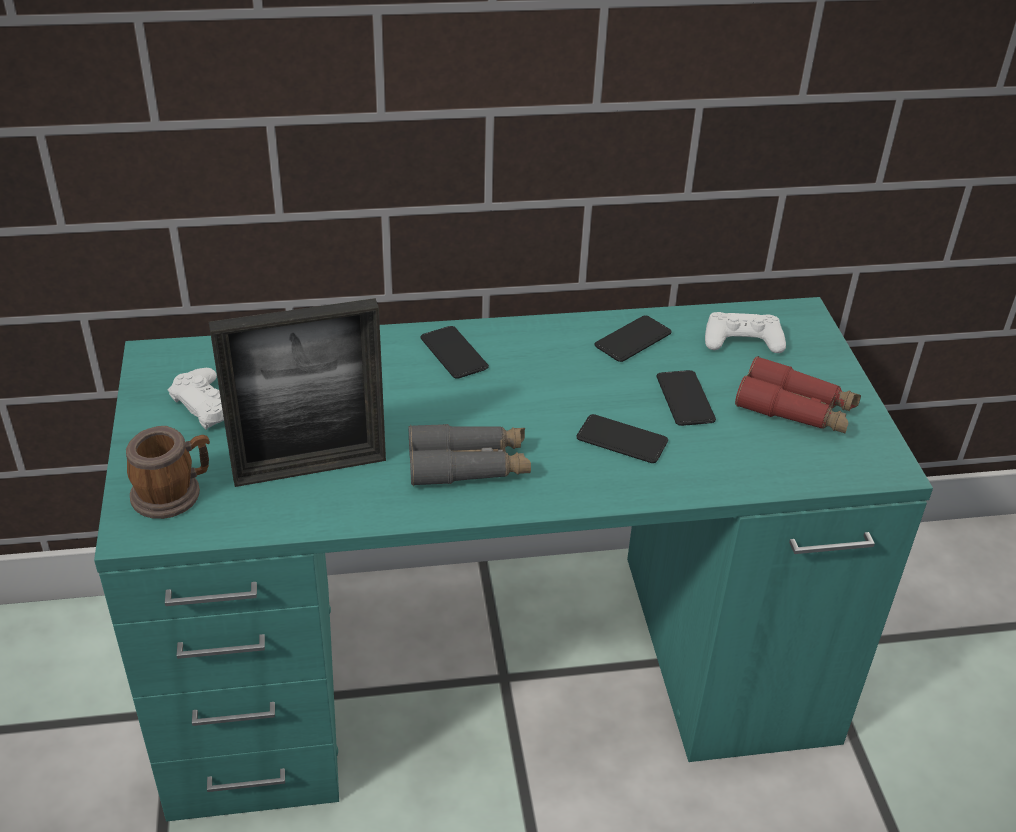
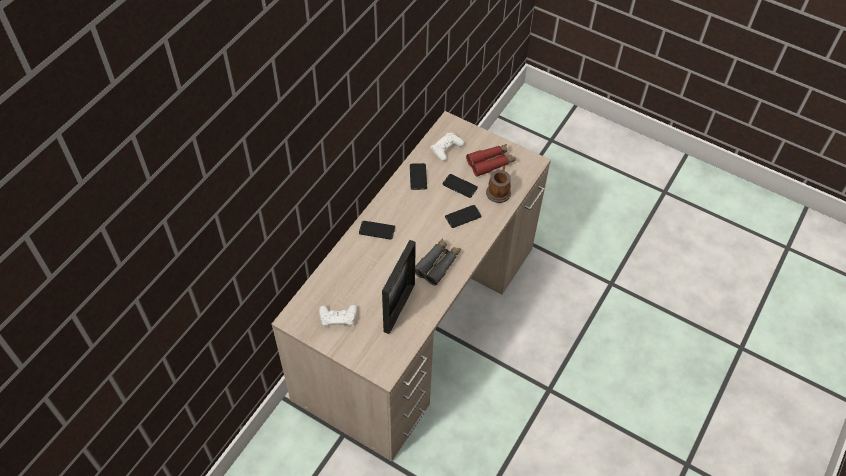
camera: 50 degrees left, 15 degrees up
(174, 493) = (376, 353): mug -> mug (498, 191)
(499, 671) = (419, 320): turquoise desk -> beige desk

